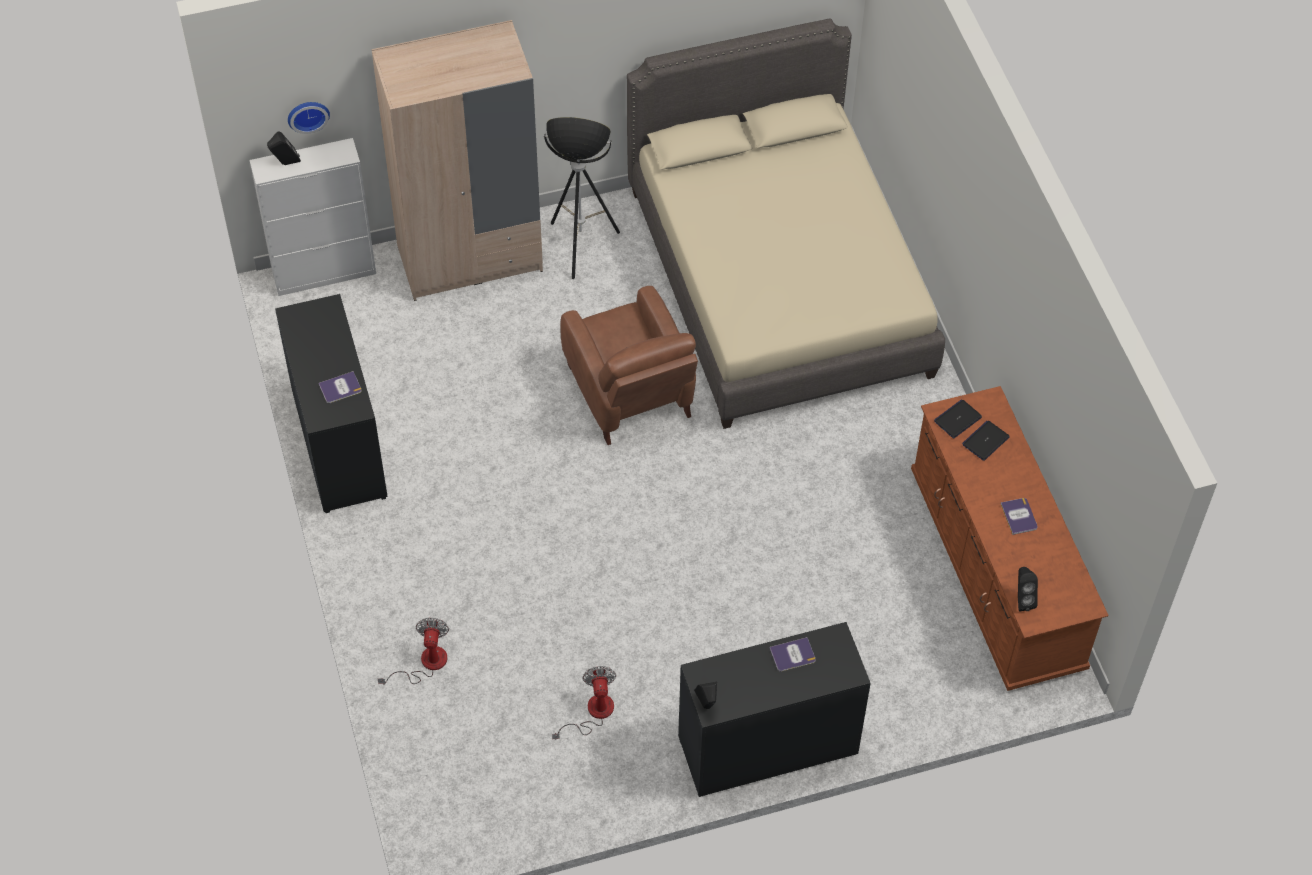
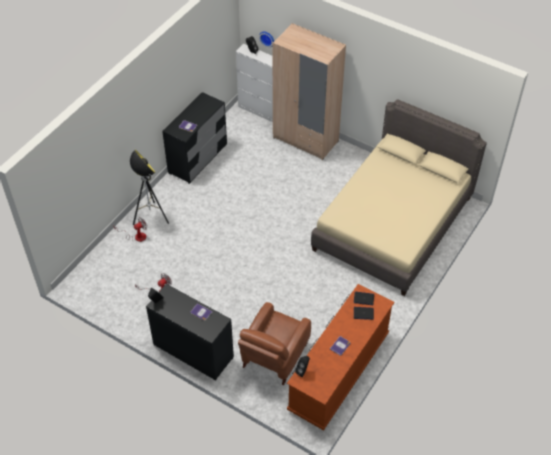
camera: 50 degrees right, 5 degrees down
(580, 247) = (343, 162): floor lamp -> floor lamp (150, 217)
(630, 394) = (298, 216): brown armchair -> brown armchair (273, 357)

